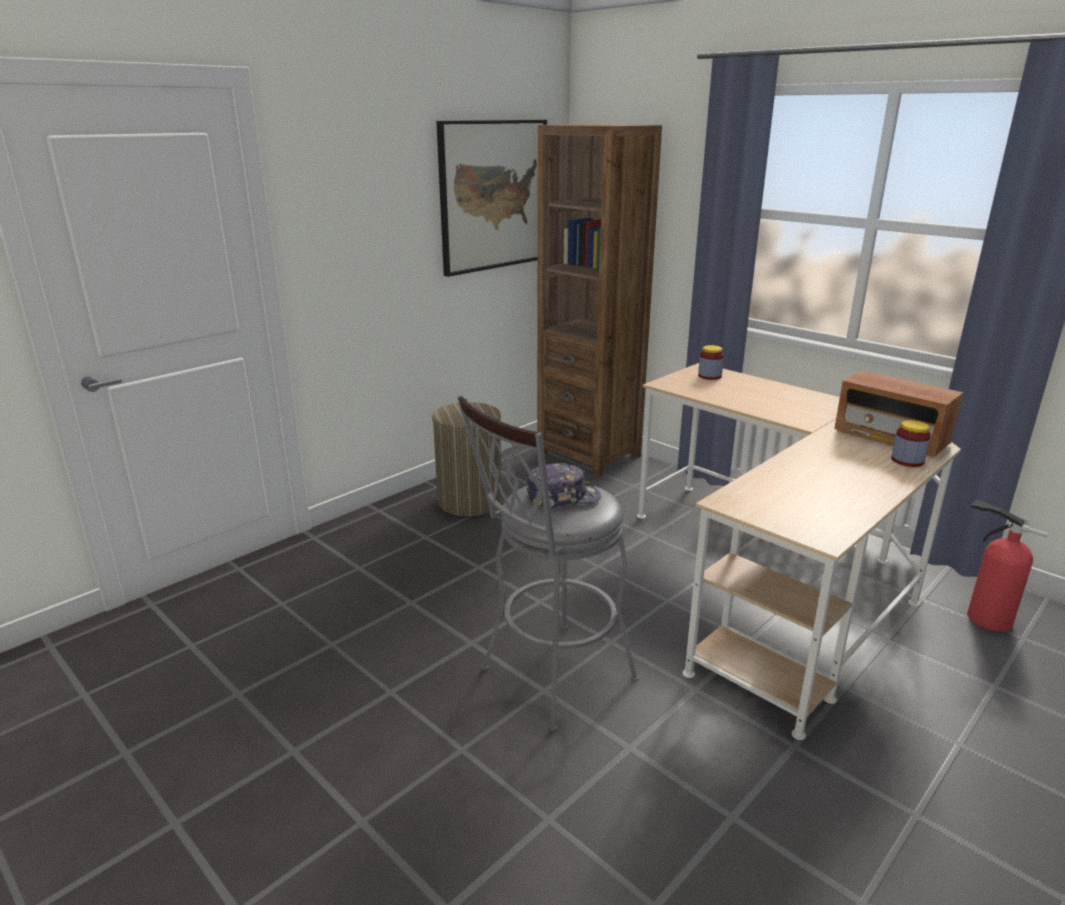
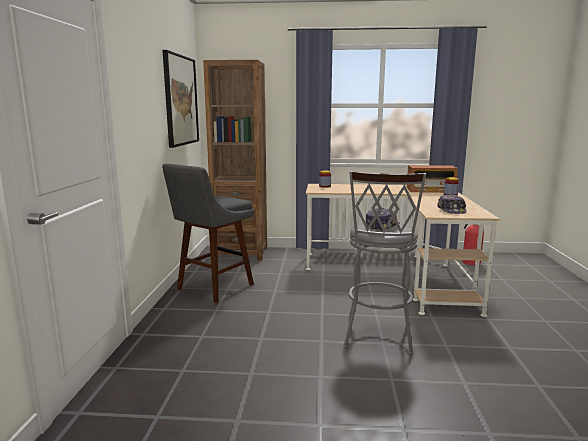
camera: 40 degrees left, 10 degrees down
(469, 501) = (213, 288): laundry basket -> grey stool
(790, 503) = (451, 210): none -> cap

